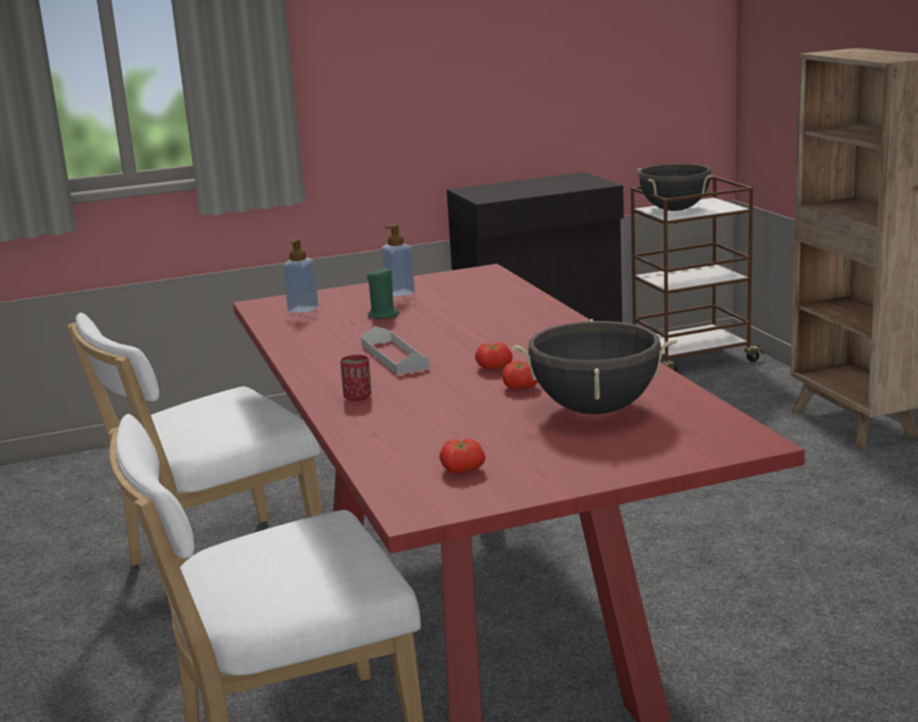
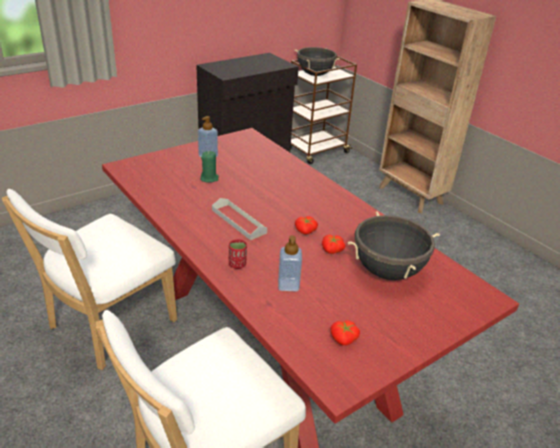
camera: 20 degrees left, 15 degrees up
(303, 309) = (154, 172): soap dispenser -> soap dispenser (288, 285)

